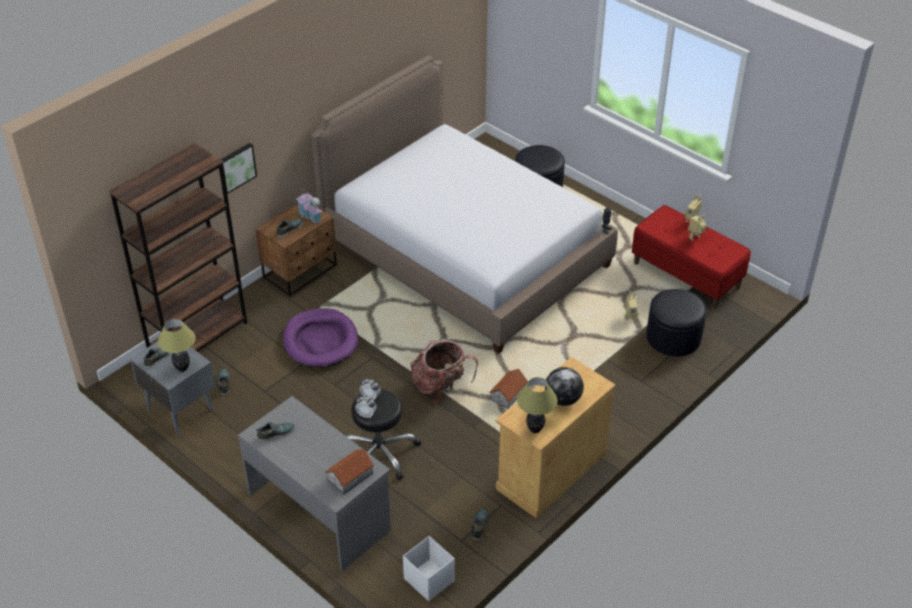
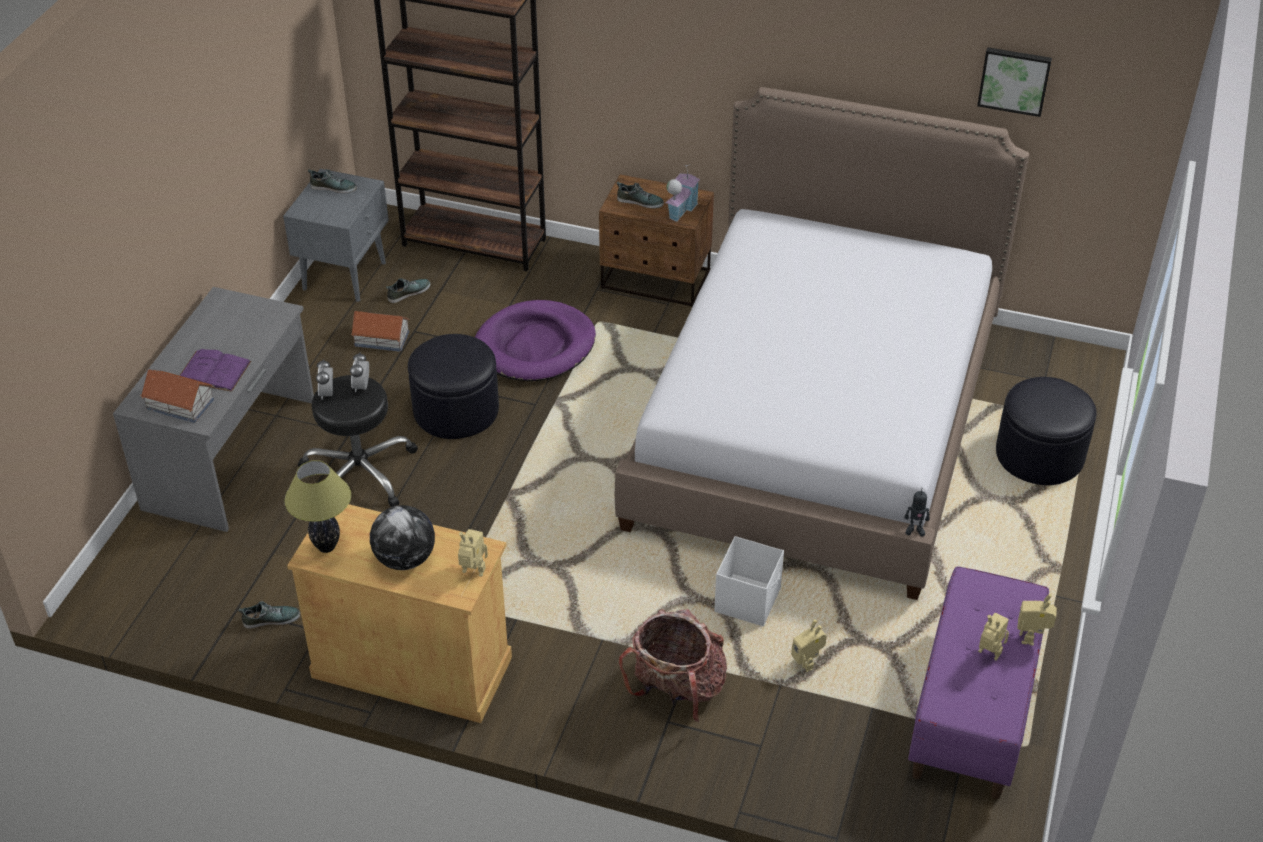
camera: 65 degrees right, 0 degrees up
(182, 368) = (324, 212): table lamp -> none
(236, 167) = (604, 64): picture -> picture (1014, 80)
(276, 433) = (229, 315): shoe -> none
(328, 453) = (213, 371): none -> purple book
(429, 579) = (156, 598): white storage box -> white storage box (748, 600)
(440, 386) = (517, 491): backpack -> backpack (677, 690)
(508, 394) = (543, 568): toy house -> toy house (381, 338)
(587, 375) = (472, 573): none -> toy robot
(673, 337) = (800, 736): black ottoman -> black ottoman (456, 410)
(686, 275) = (973, 711): red bench -> purple bench

